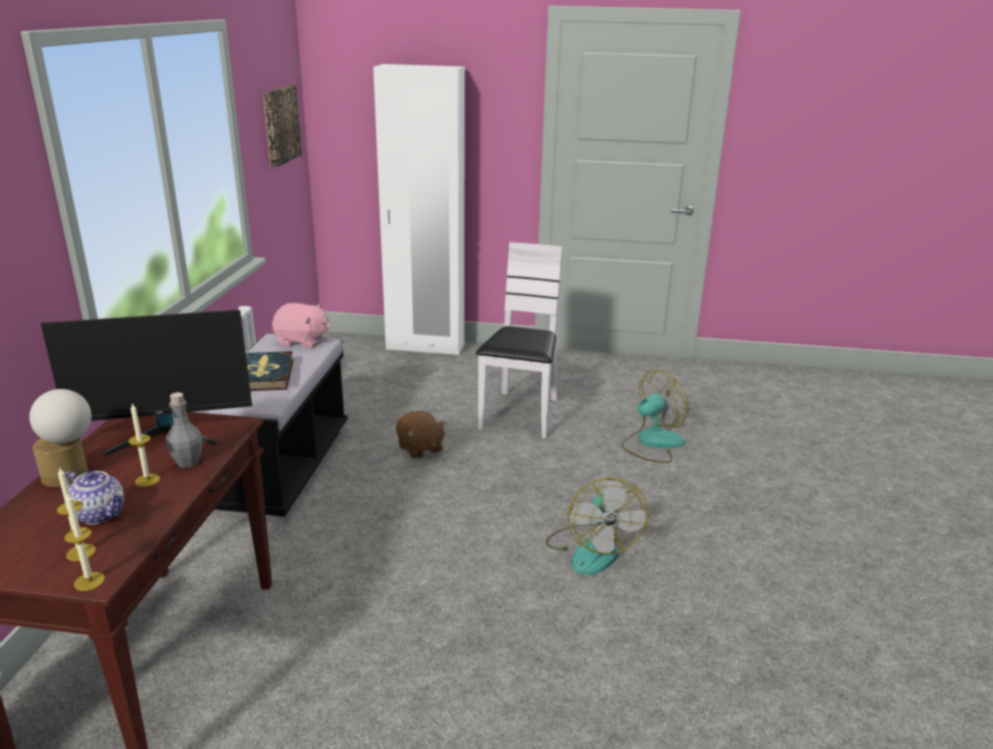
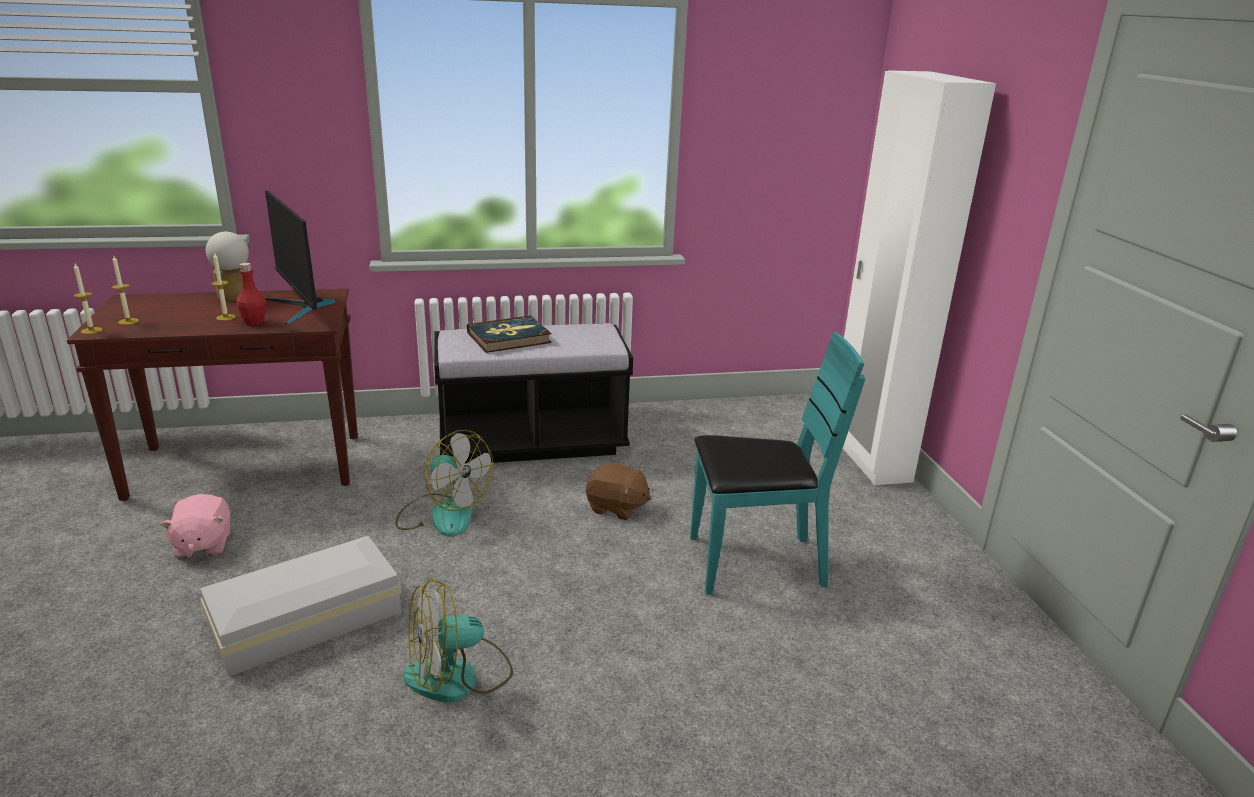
camera: 70 degrees right, 0 degrees up
(100, 514) = (178, 315): teapot -> none
(187, 462) = (254, 322): grey bottle -> red bottle
(280, 125) = (792, 129): picture -> none
(302, 341) = (601, 338): pink plush toy -> pink plush toy (203, 545)
(420, 449) = (616, 508): brown plush toy -> brown plush toy turned 105 degrees counterclockwise
(492, 621) = (310, 620): none -> white storage box
(520, 414) = (754, 563): white chair -> turquoise chair
(652, 443) = (770, 705): fan -> fan (443, 514)

